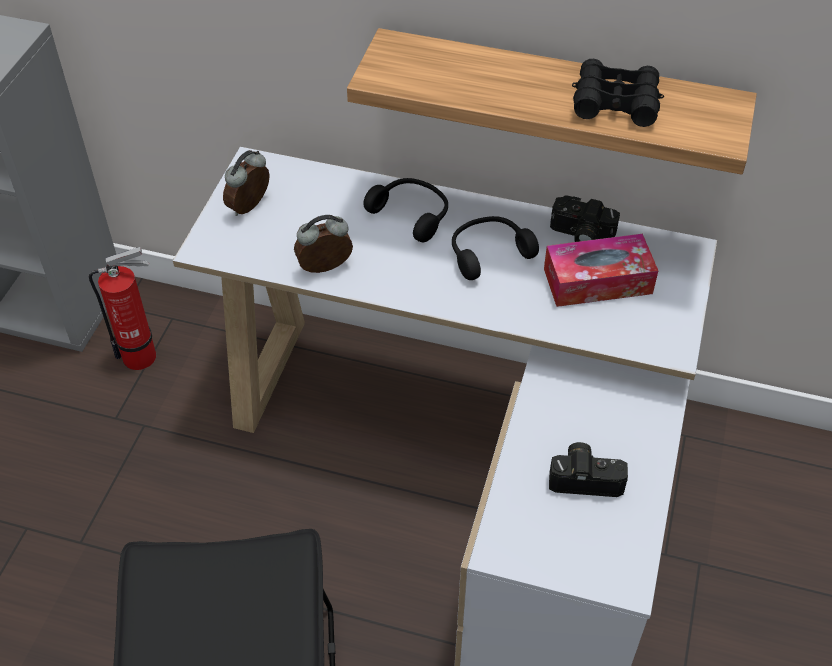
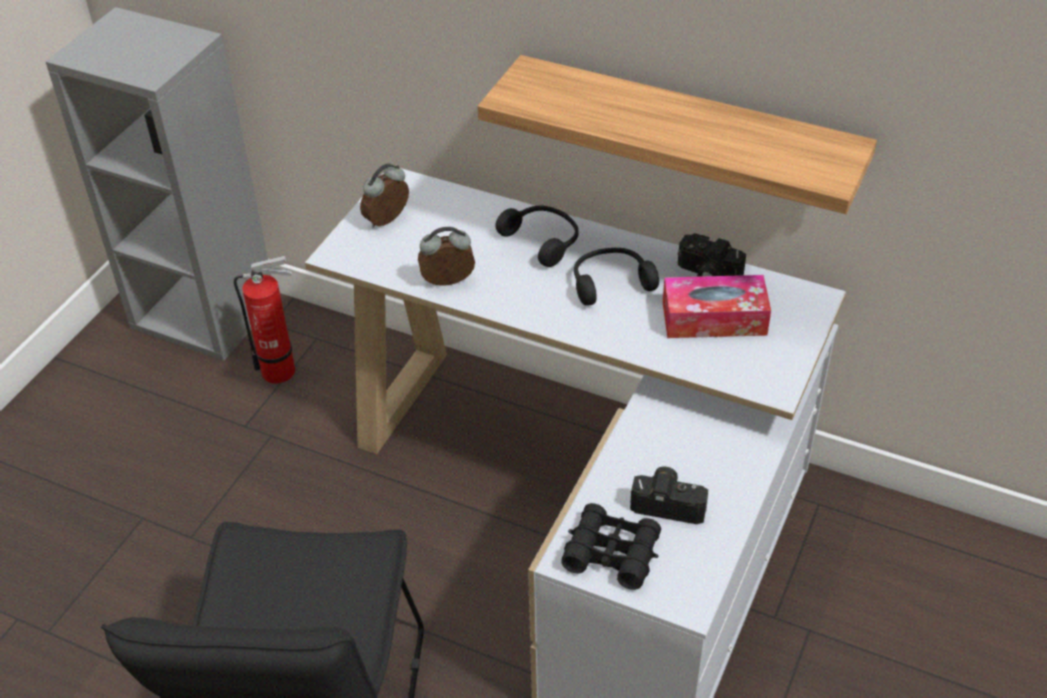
camera: 10 degrees right, 5 degrees down
(615, 102) = (733, 138): black binoculars -> black binoculars (611, 553)

